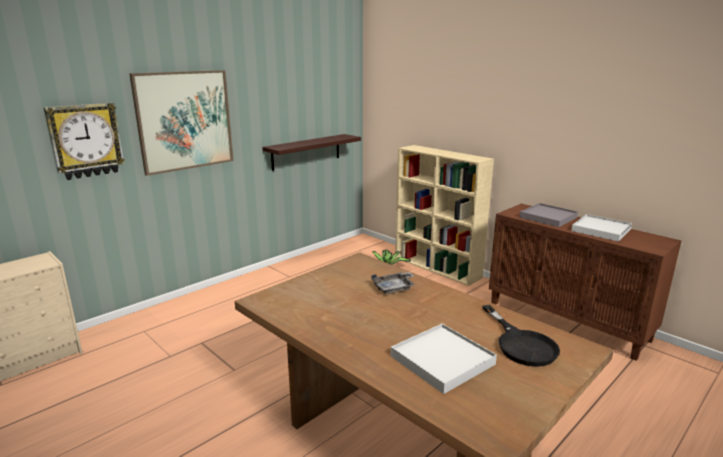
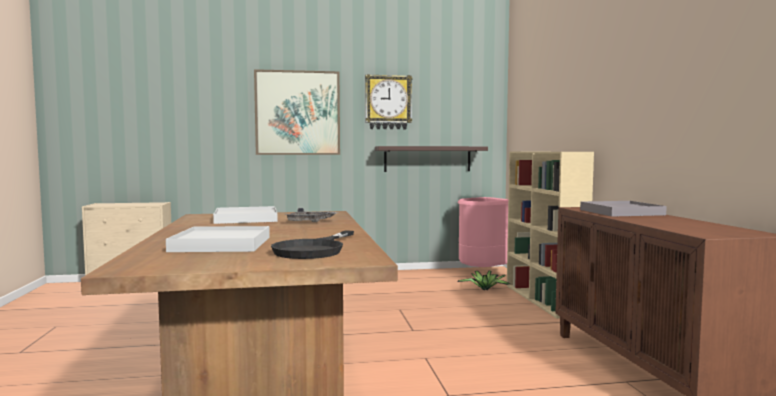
camera: 35 degrees right, 15 degrees down
(86, 140) = (212, 119): wall clock -> wall clock (388, 102)
(359, 245) = (483, 272): none -> pink trash can
(601, 230) = (670, 222): white tray -> white tray (246, 219)

